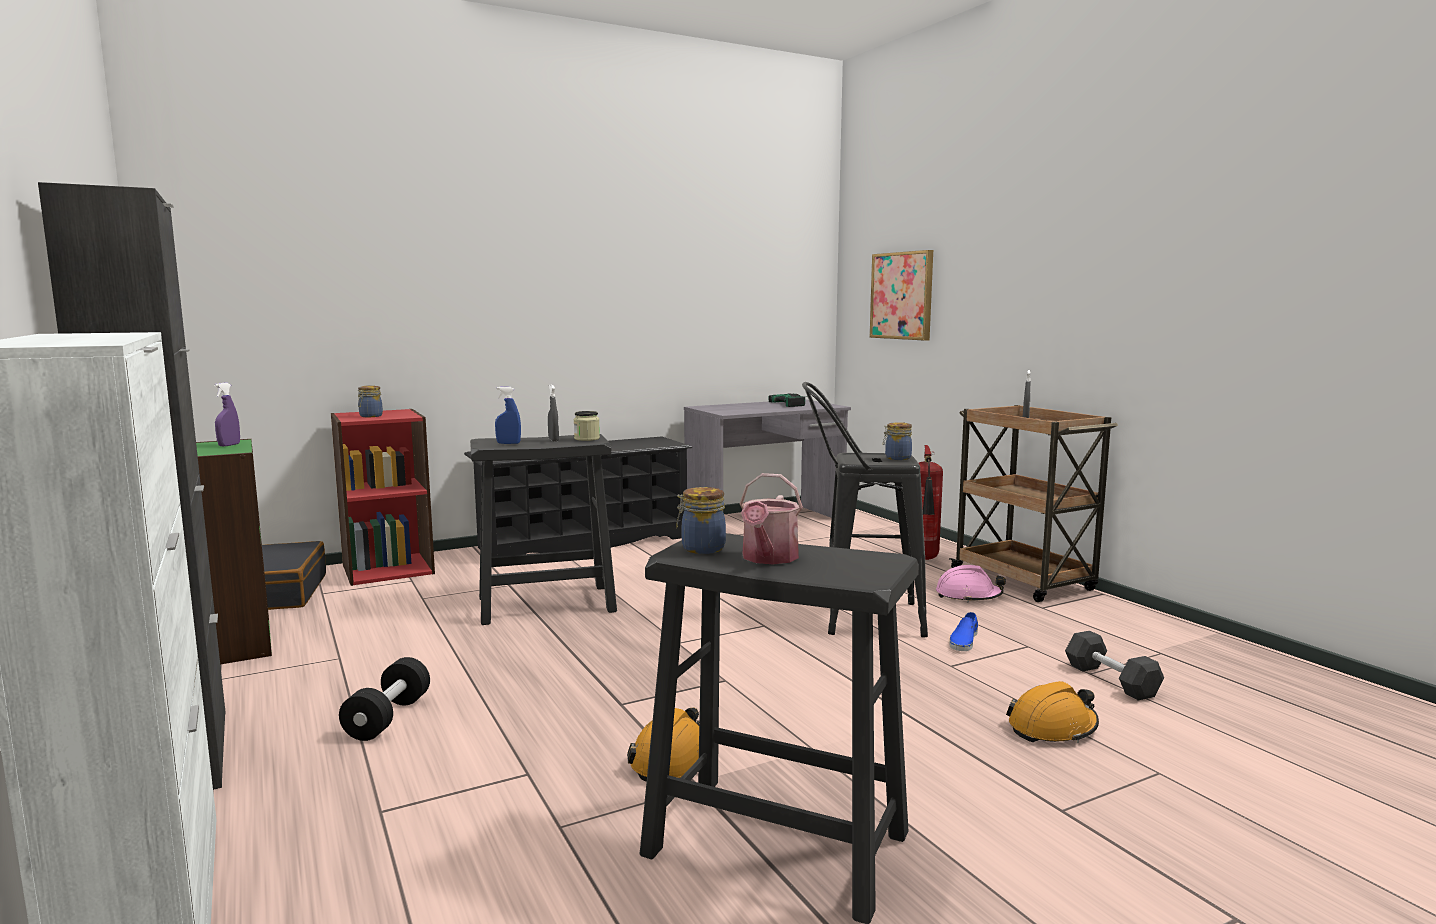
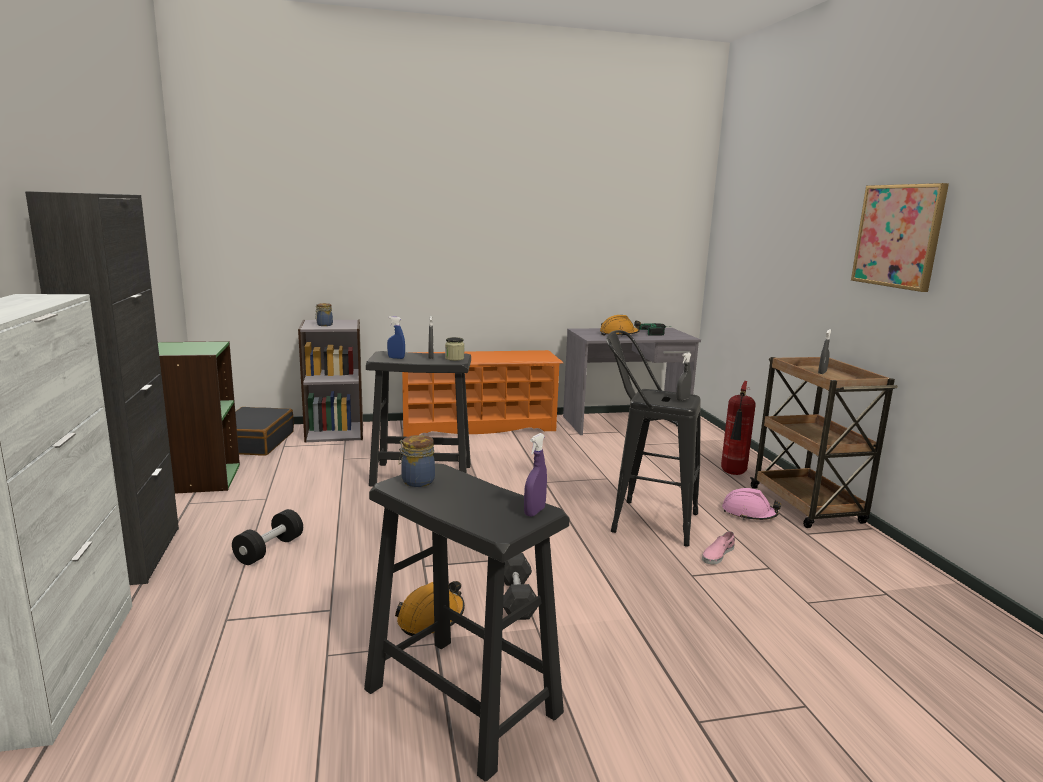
camera: 15 degrees right, 5 degrees up
(229, 445) = (209, 346): purple spray bottle -> purple spray bottle (534, 512)
(388, 569) = (335, 432): red bookcase -> grey bookcase
(583, 542) = (477, 426): black shoe rack -> orange shoe rack
(768, 558) = (454, 498): watering can -> none
(896, 458) = (682, 399): jar -> grey spray bottle
(902, 295) = (753, 250): picture -> picture (898, 236)
(964, 641) = (717, 554): blue shoe -> pink shoe
(1053, 728) = (740, 647): orange hard hat -> orange hard hat (619, 334)
(1111, 680) = (822, 612): grey dumbbell -> grey dumbbell (516, 598)

